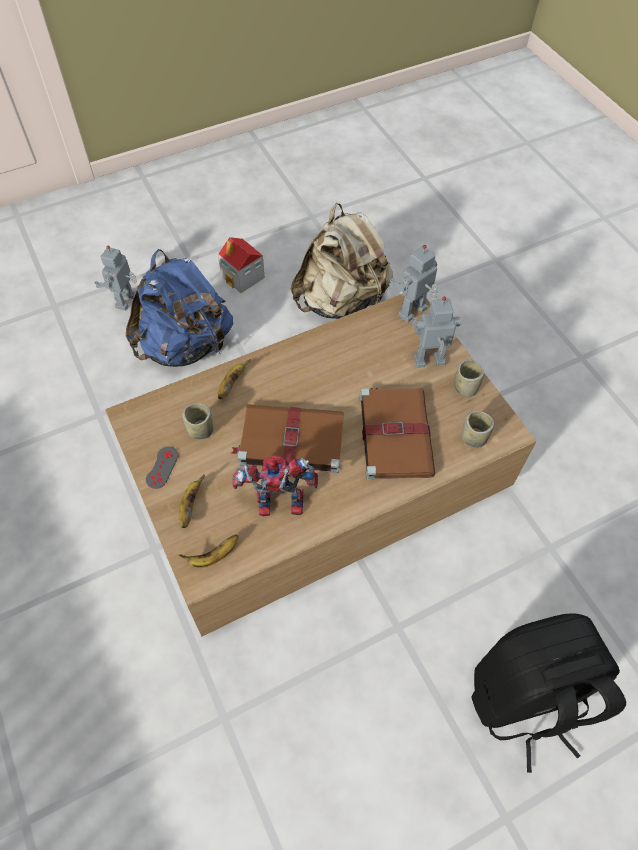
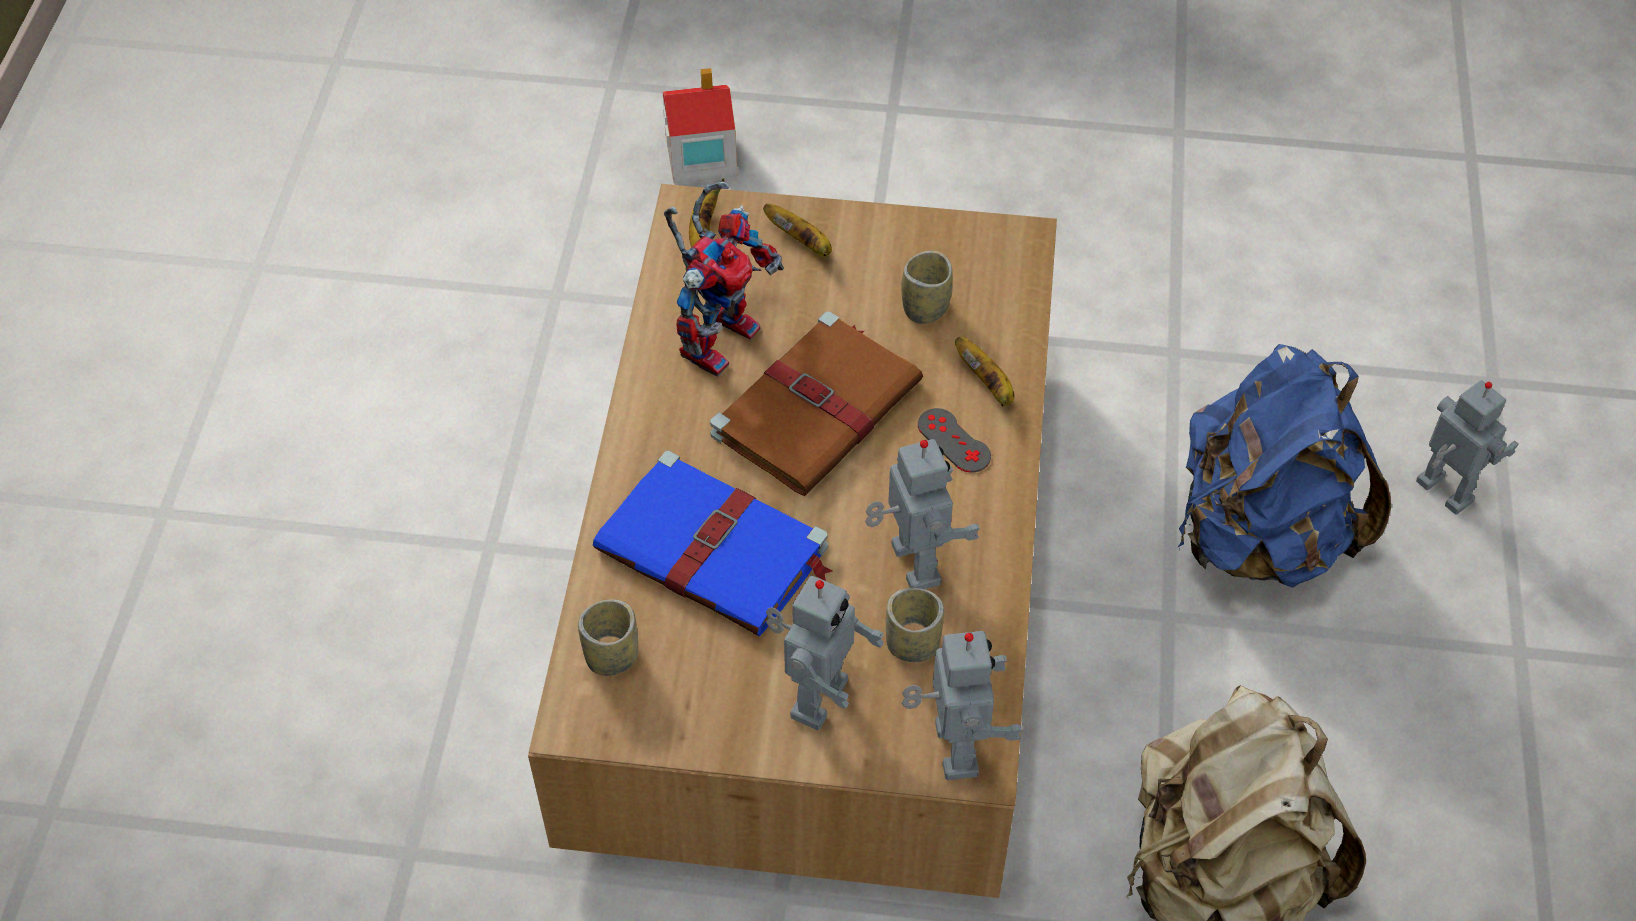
camera: 125 degrees right, 5 degrees down
(162, 467) = (894, 239): grey game controller -> grey game controller (954, 441)
(243, 277) = (1405, 723): toy house -> toy house (700, 157)
(346, 363) = (911, 565): none -> toy robot
(395, 433) = (715, 550): brown book -> blue book
(465, 388) = (716, 716): cup -> cup (912, 644)
(525, 700) = (253, 636): black backpack -> none

